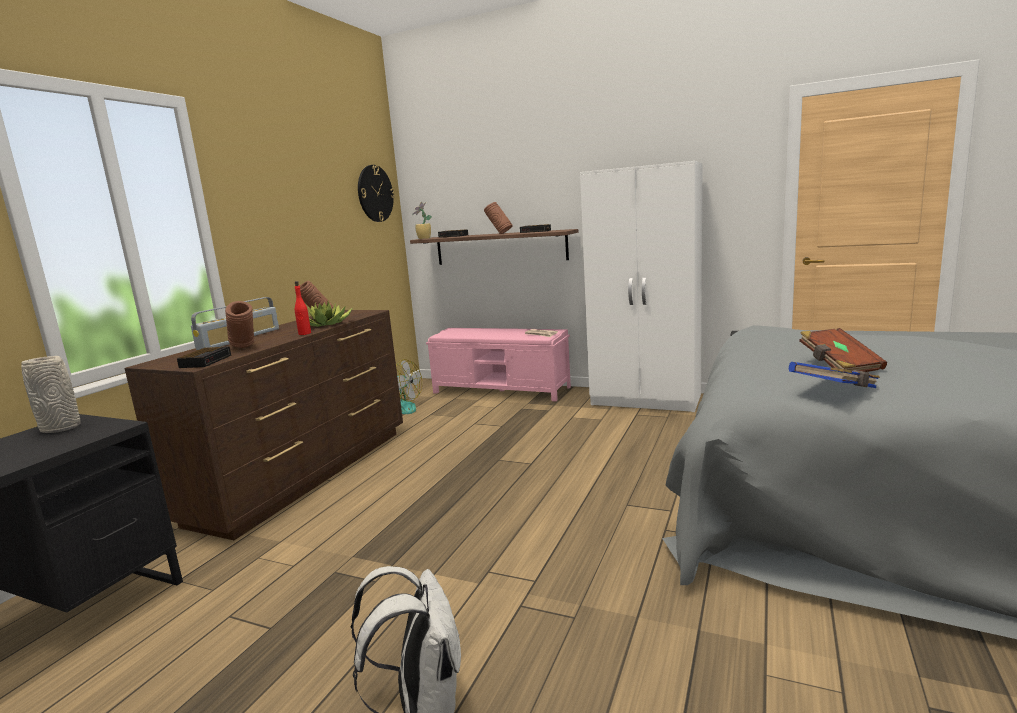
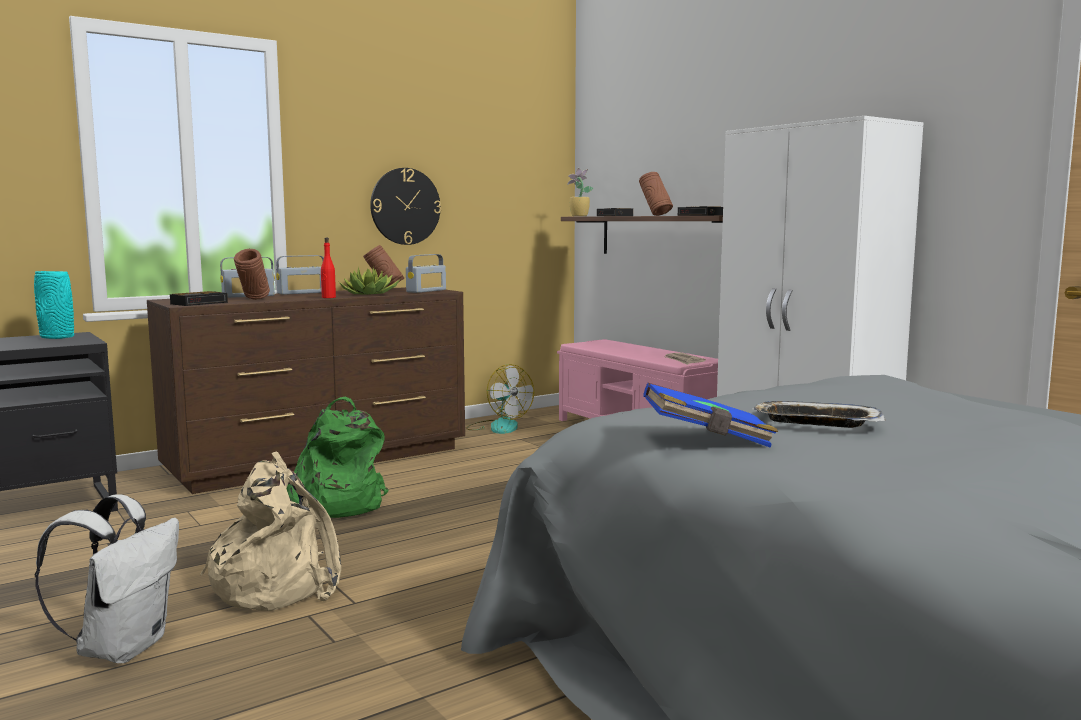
camera: 30 degrees right, 5 degrees down
(61, 428) = (57, 337): grey vase -> turquoise vase
(359, 314) = (426, 291): none -> radio
(375, 193) = (531, 155): wall clock -> wall clock (405, 206)
(382, 508) = (334, 505): none -> green backpack
(454, 591) = (277, 585): none -> beige backpack
(838, 365) = (815, 423): brown book -> tray

